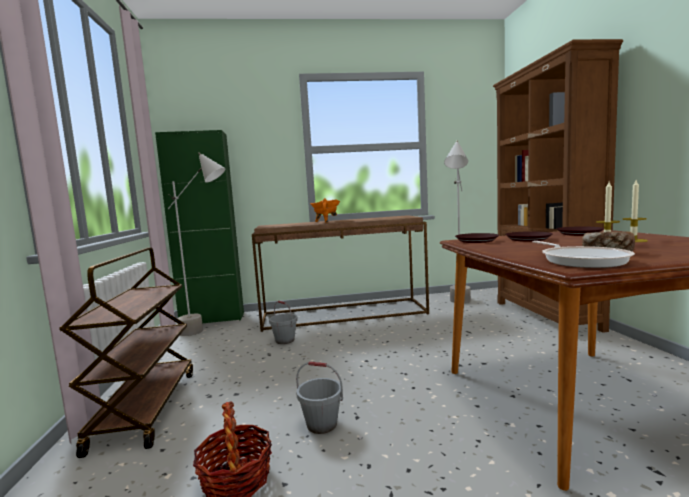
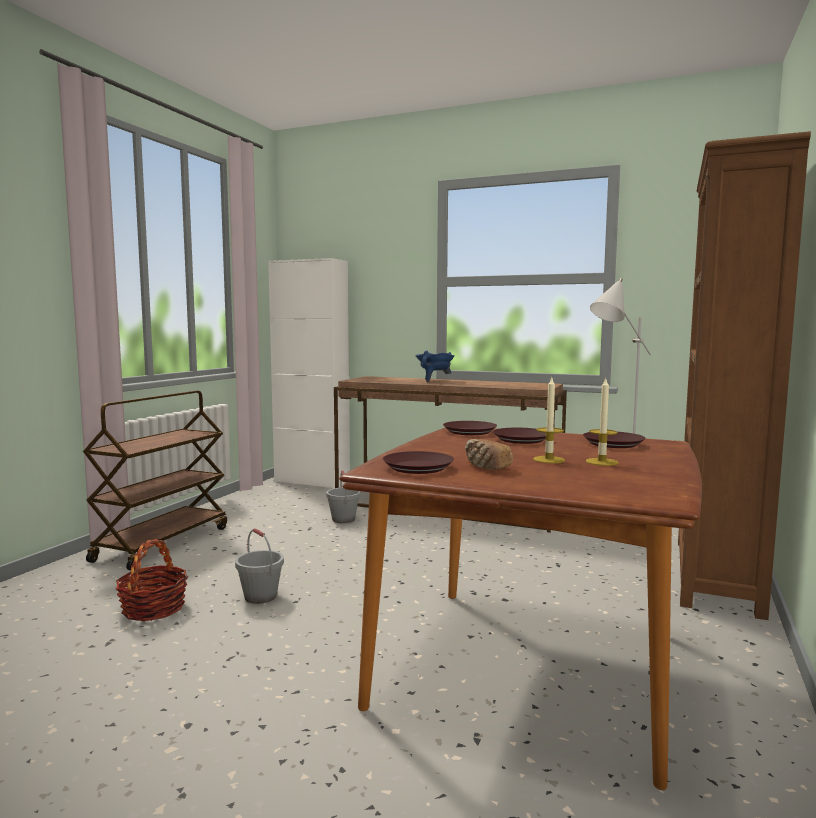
camera: 30 degrees right, 0 degrees up
(209, 331) = (292, 493): grey floor lamp -> none
(213, 319) = (312, 481): green cabinet -> white cabinet
(325, 222) = (434, 381): orange cooking pot -> blue cooking pot
(581, 260) = (418, 468): frying pan -> brown plate

